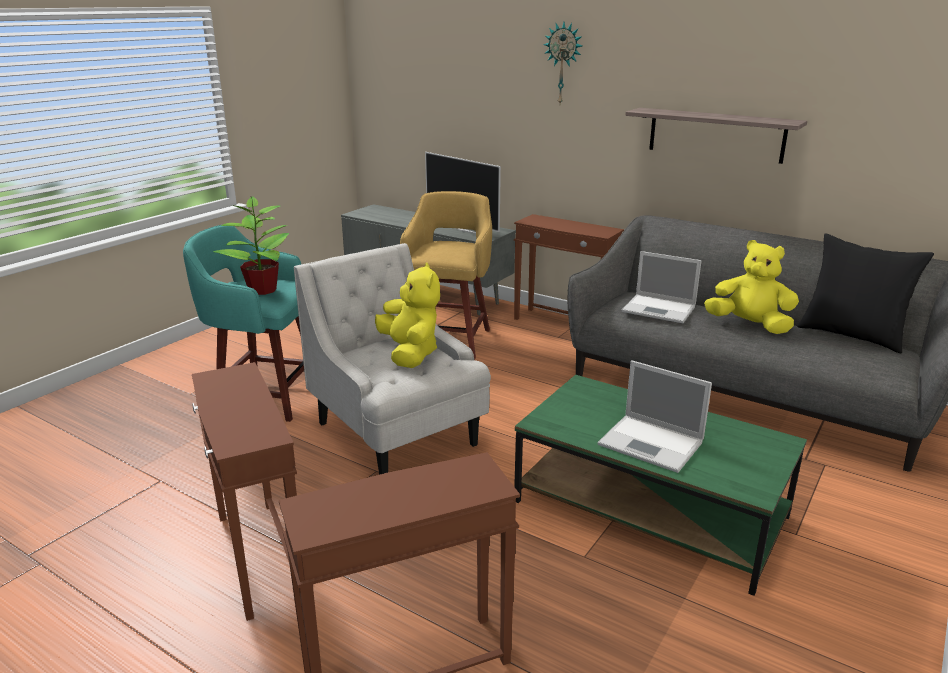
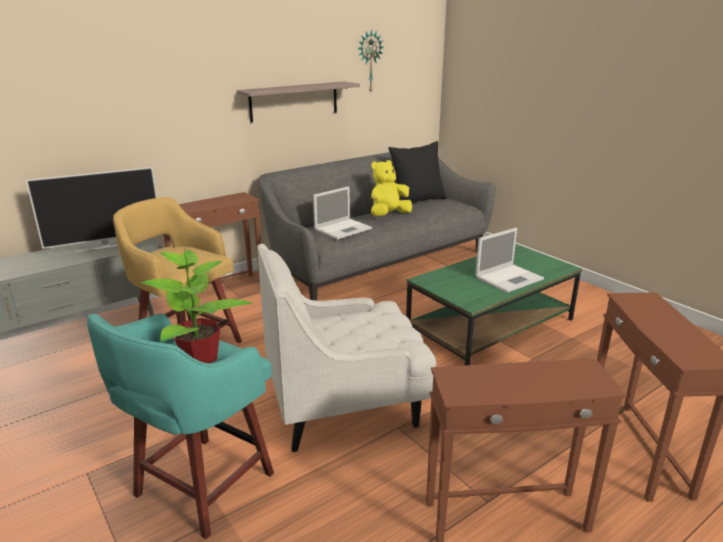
camera: 70 degrees left, 0 degrees up
(410, 353) = (353, 324): yellow plush toy -> none
(563, 63) = (159, 60): wall clock -> wall clock (369, 62)

